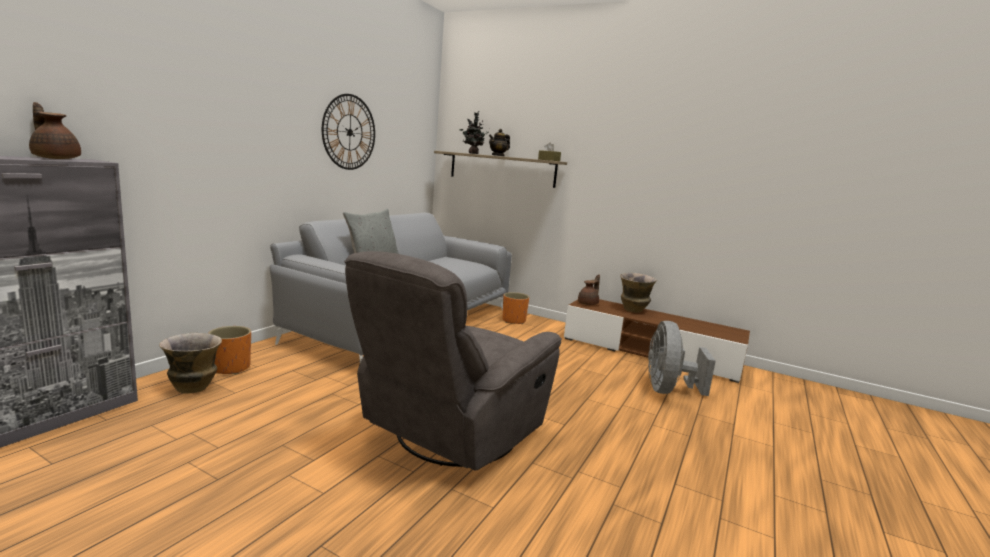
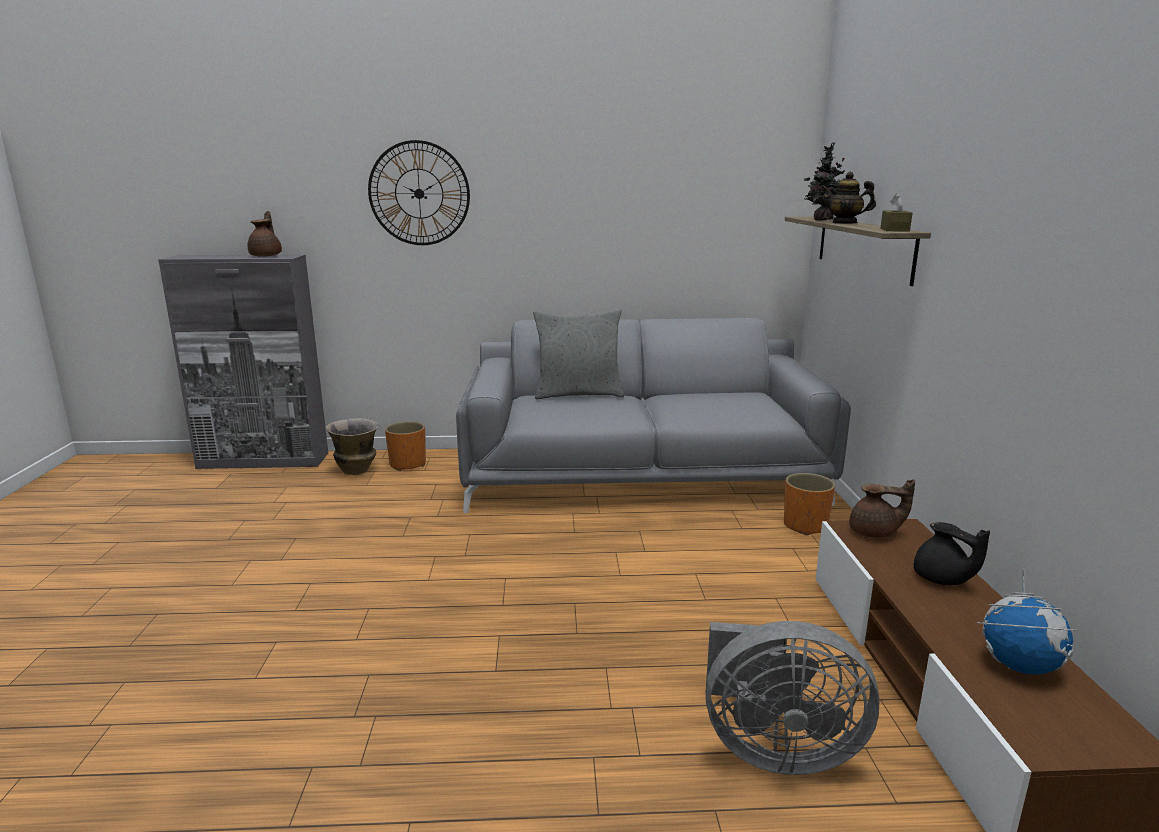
camera: 60 degrees right, 5 degrees up
(349, 132) = (611, 203): wall clock -> wall clock (419, 193)
(449, 436) = (382, 603): grey armchair -> none
(633, 310) = (942, 579): vase -> black teapot
(668, 390) = (774, 749): grey fan -> grey fan turned 150 degrees counterclockwise
(694, 324) = (1019, 665): none -> globe

